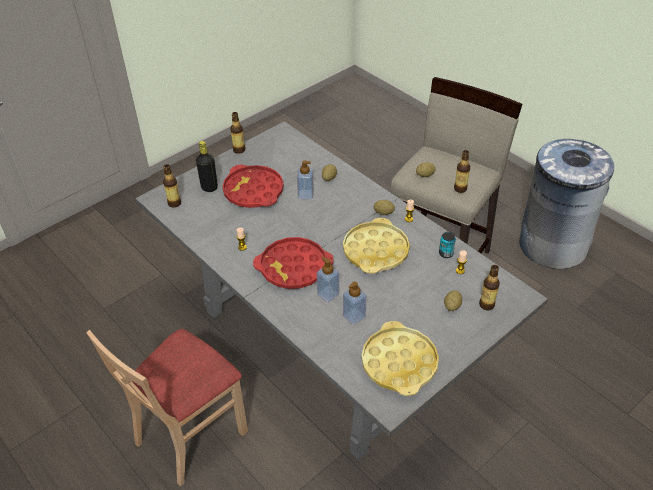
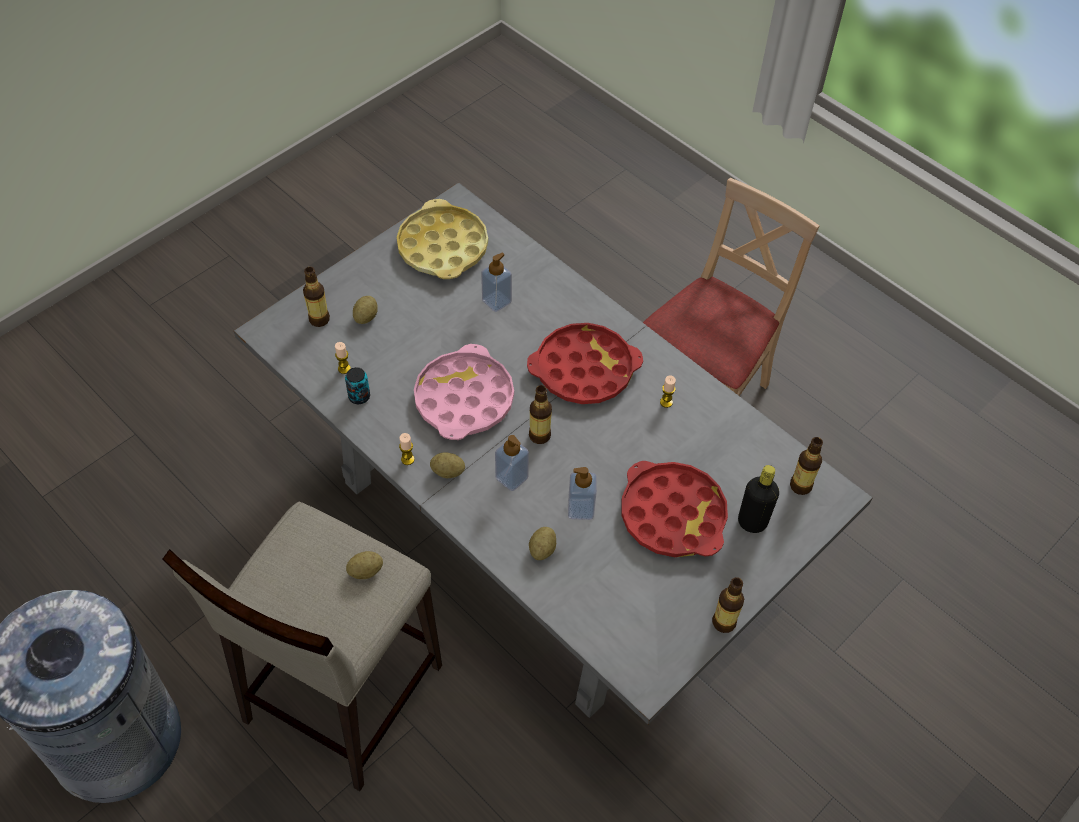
camera: 175 degrees right, 10 degrees up
(328, 294) = (532, 331): soap dispenser -> soap dispenser (511, 478)
(376, 251) = (464, 399): yellow tray -> pink tray
(460, 189) = (307, 538): bottle -> bottle (539, 435)

